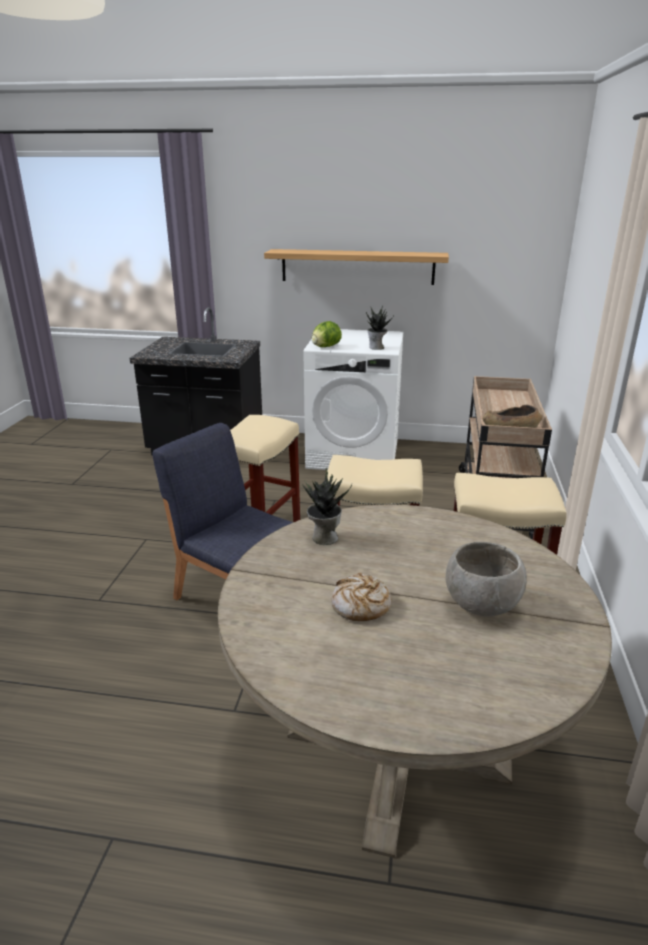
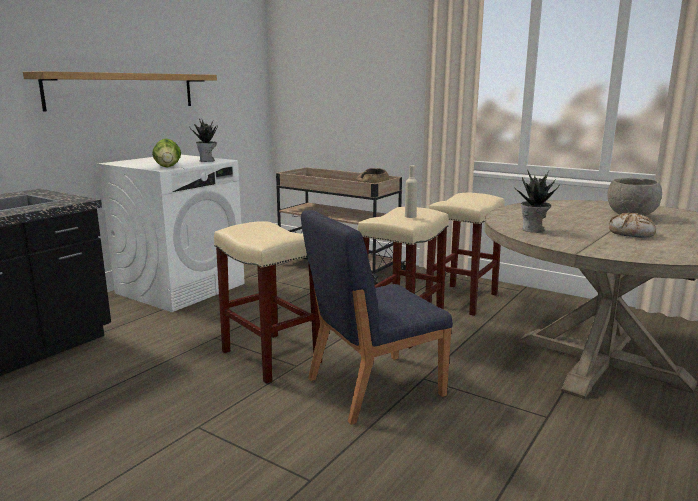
camera: 65 degrees left, 10 degrees down
(370, 471) = (410, 216): none -> beige bottle

